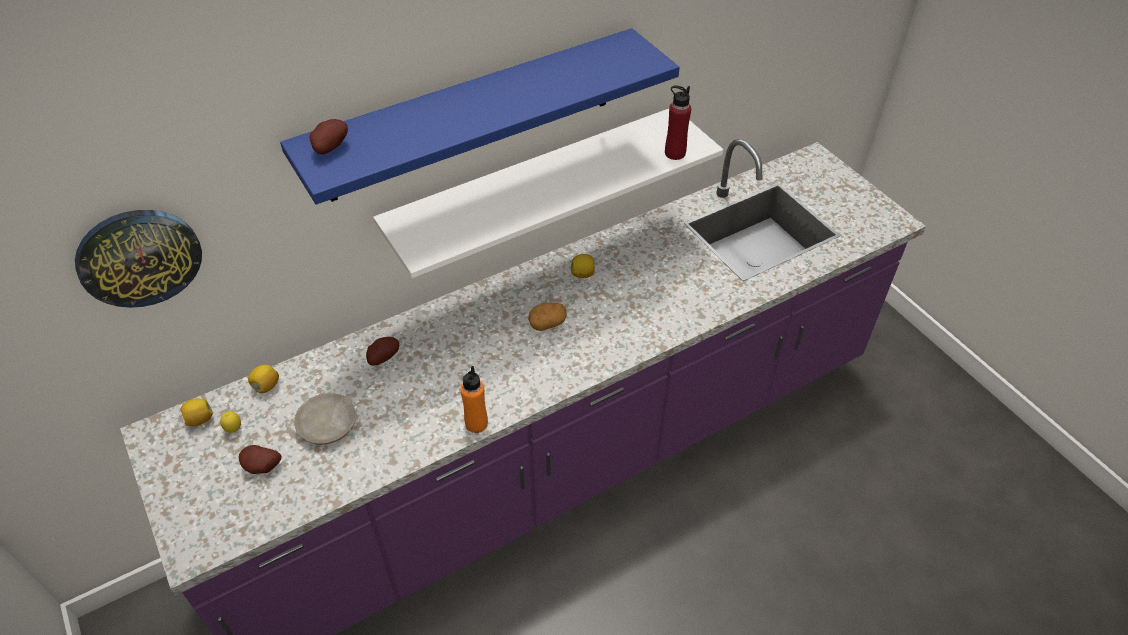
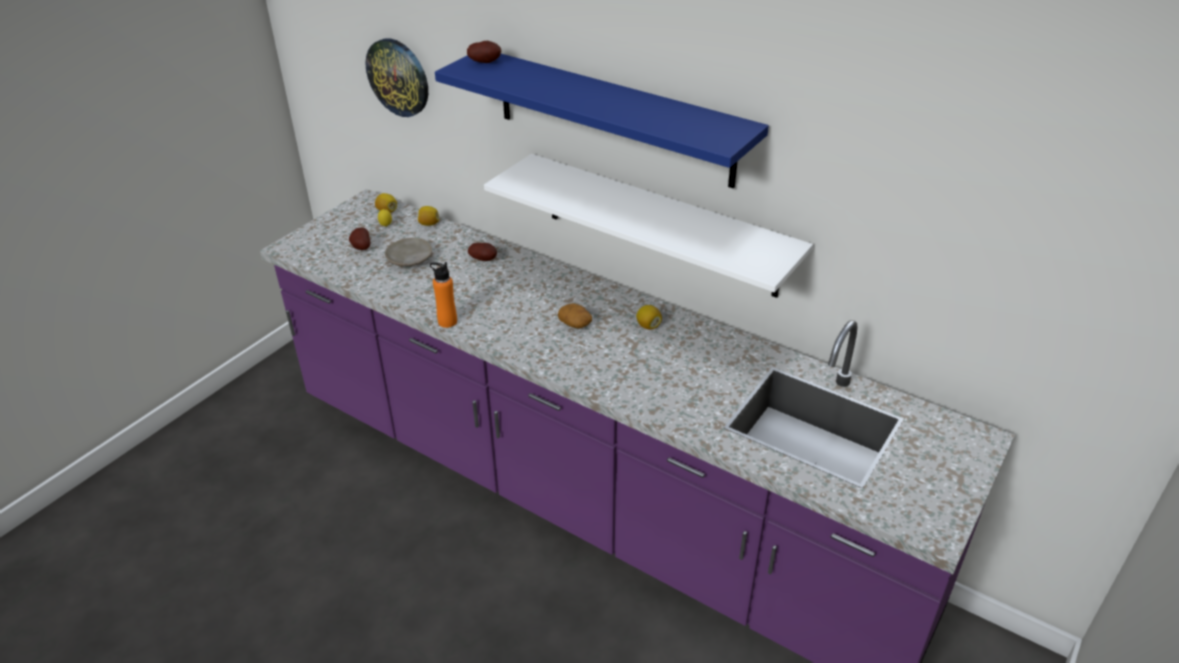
camera: 65 degrees right, 10 degrees down
(675, 153) = (738, 260): red bottle -> none

